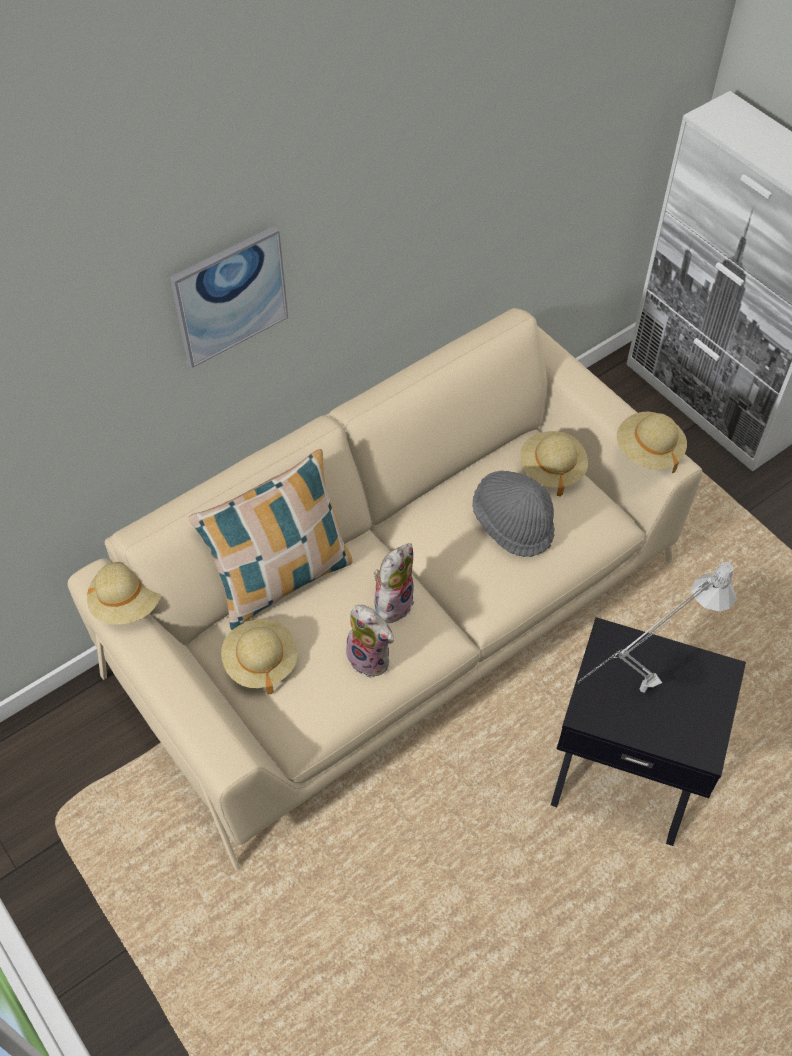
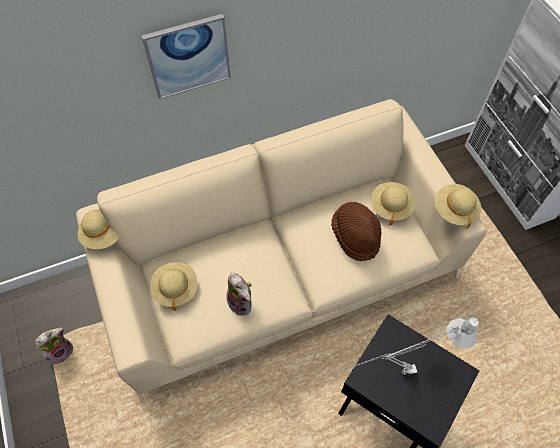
camera: 15 degrees right, 5 degrees up
(281, 580) = (204, 239): pillow -> none
(393, 602) = (266, 270): plush toy -> plush toy (61, 351)
(513, 523) = (355, 236): grey hat -> brown hat

